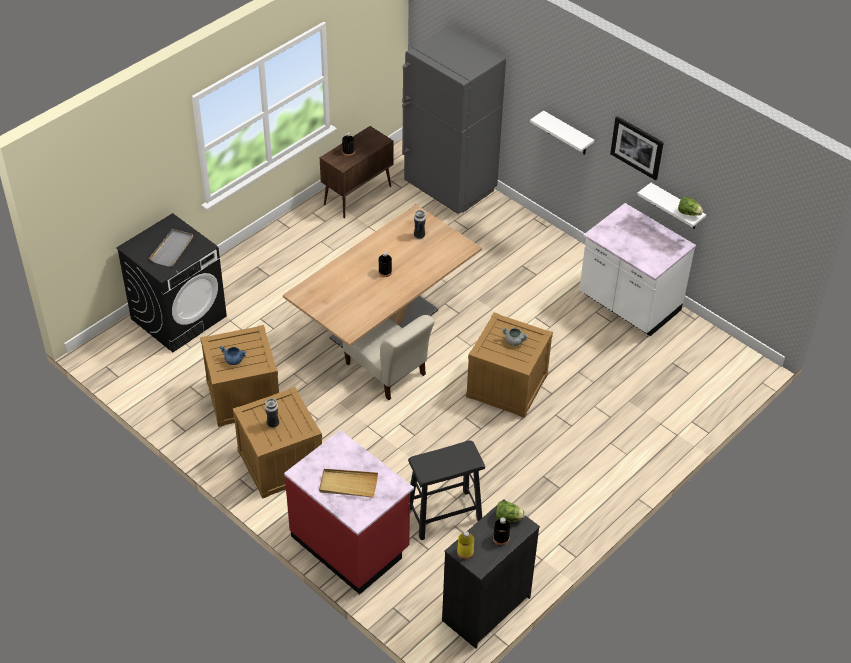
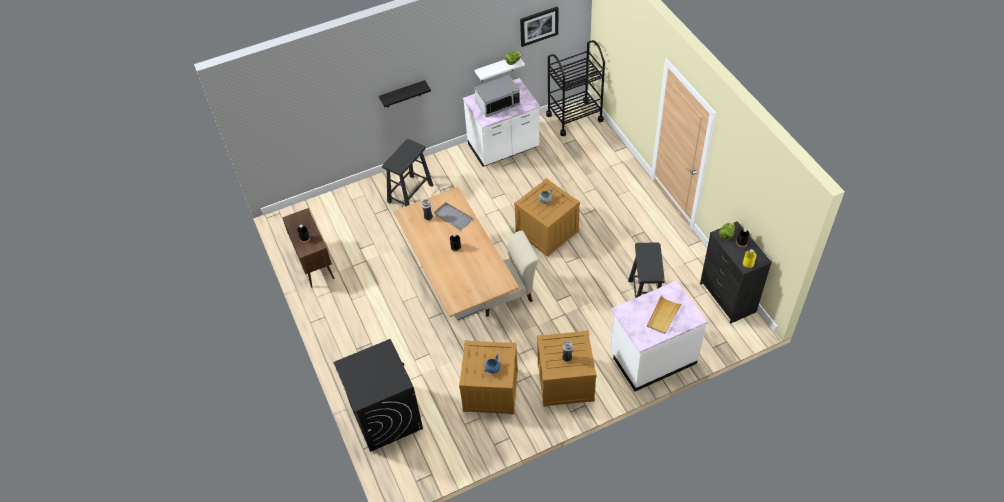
camera: 65 degrees left, 5 degrees up
(172, 249) = (377, 370): grey tray -> grey tray (453, 217)
(351, 543) = (652, 357): red counter -> white counter
(450, 188) = (340, 206): grey fridge -> none
(502, 240) = (410, 193): none -> black stool
(567, 134) = (402, 94): white shelf -> black shelf
(632, 237) = (498, 104): none -> microwave
(637, 147) = (458, 57): picture -> picture (539, 26)
(730, 362) = (574, 117): none -> black cart

